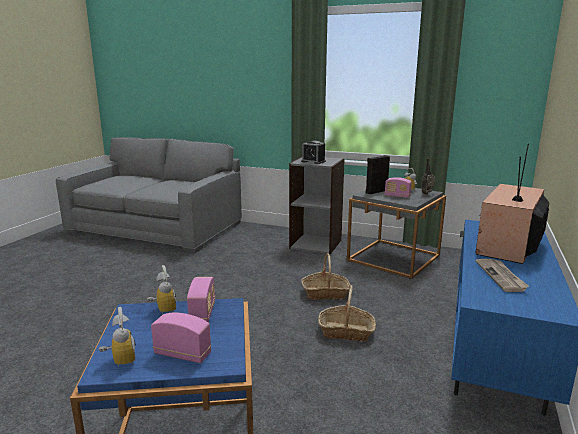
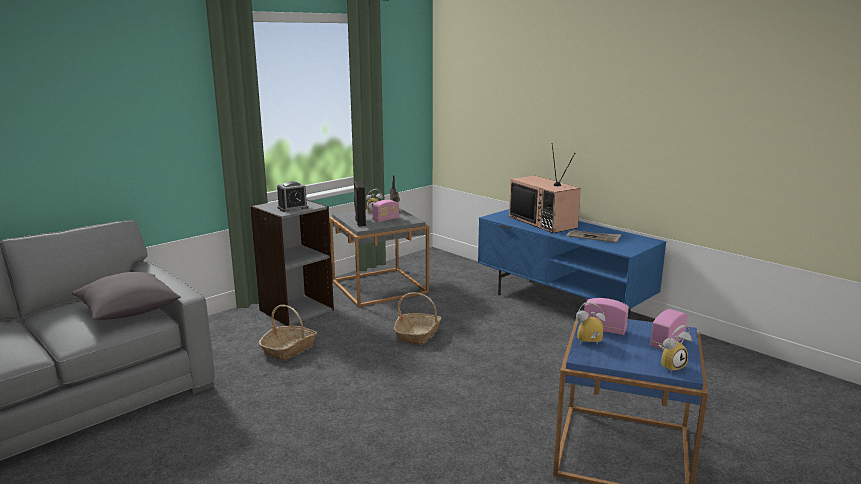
camera: 65 degrees left, 0 degrees up
(119, 360) = (670, 366): alarm clock -> alarm clock turned 150 degrees clockwise
(176, 189) = (128, 311): none -> grey pillow
(346, 331) = (494, 343): basket -> basket (289, 349)

